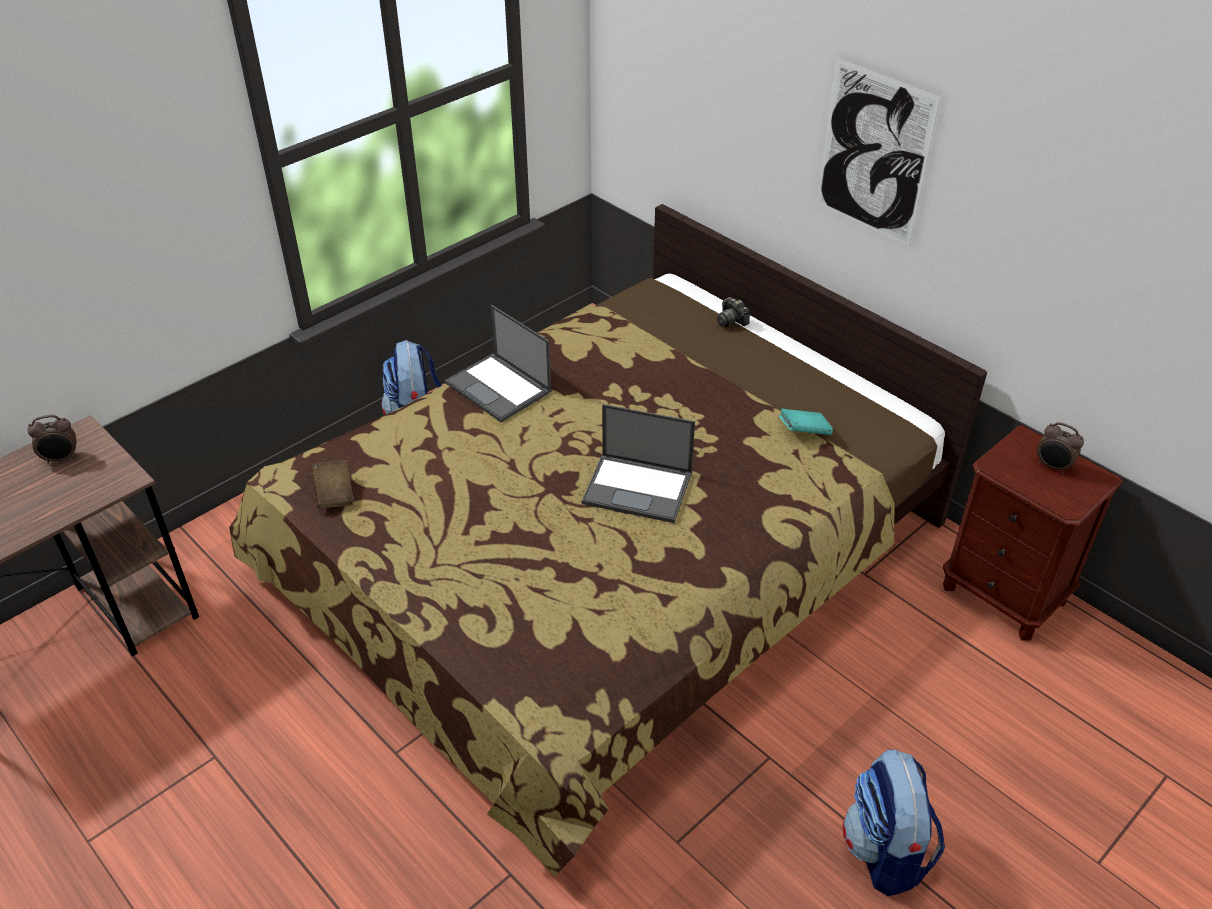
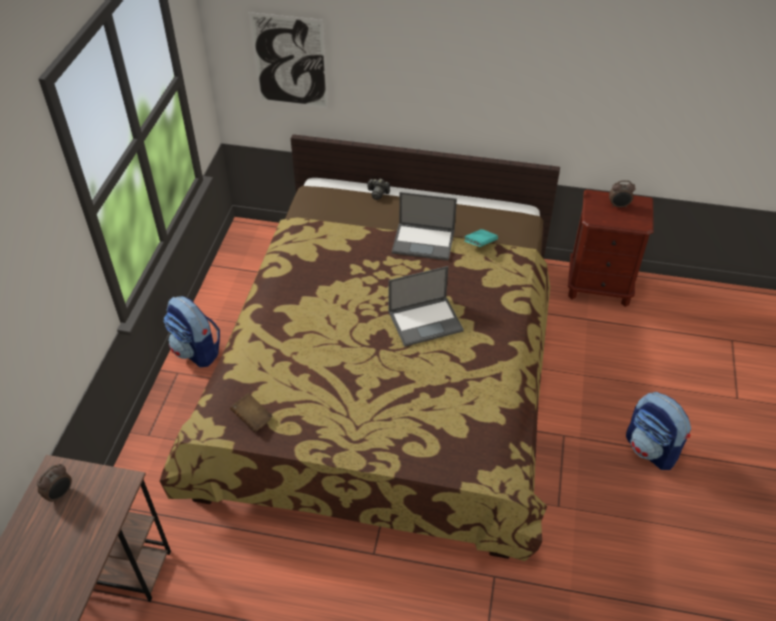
camera: 35 degrees left, 5 degrees up
(499, 388) = (286, 300): laptop -> laptop (424, 241)
(873, 154) = (459, 62): picture -> picture (290, 61)

